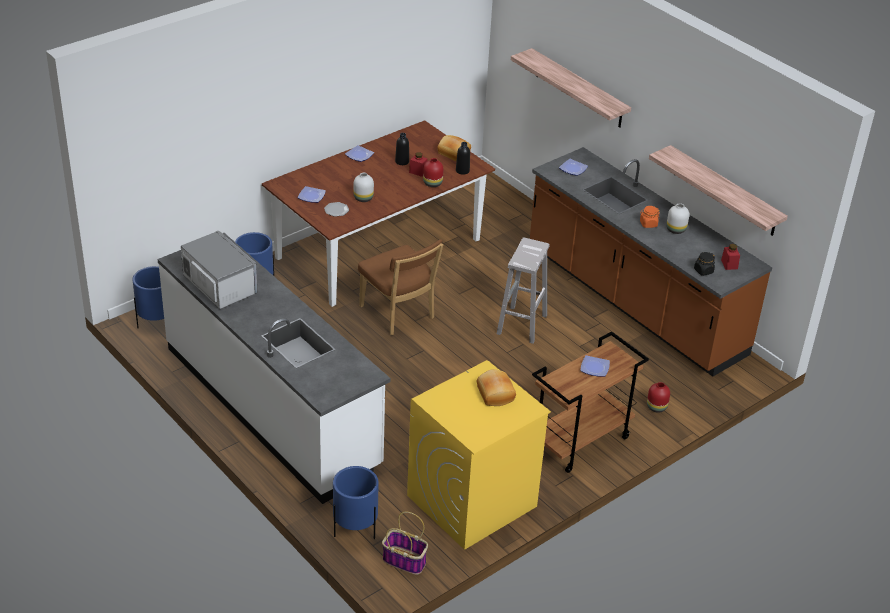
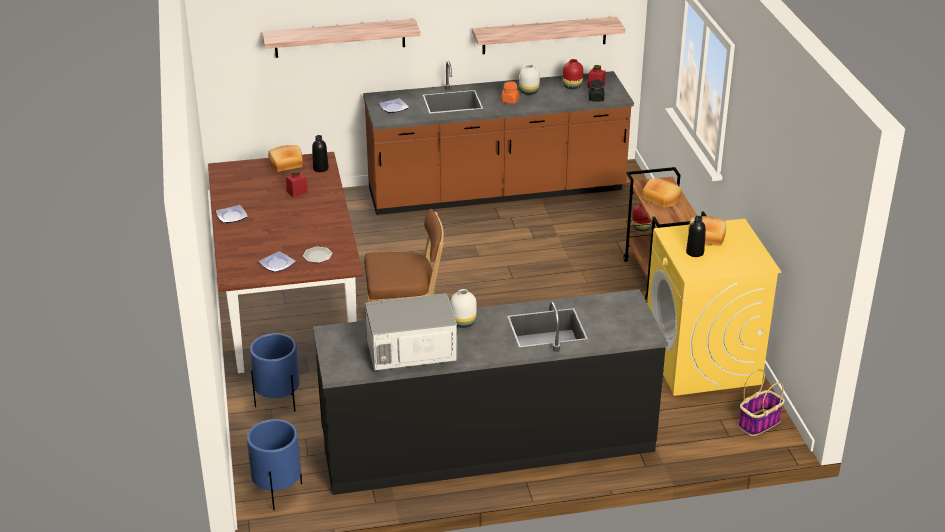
camera: 60 degrees left, 5 degrees down
(272, 406) = (487, 444): white counter -> black counter
(355, 529) = (701, 441): blue planter -> none
(363, 198) = (312, 234): white vase -> white vase (464, 322)
(402, 161) = (269, 196): black bottle -> black bottle (695, 252)
(432, 183) = (325, 190): red vase -> red vase (571, 86)
(521, 325) = (480, 258): white stool -> none
(595, 368) = (662, 199): plate -> bread

